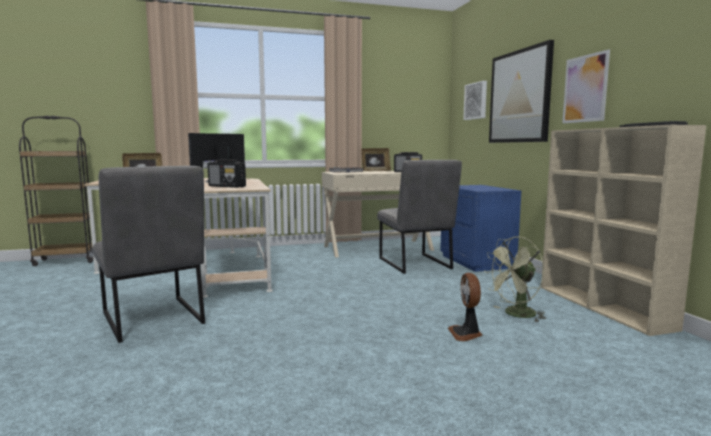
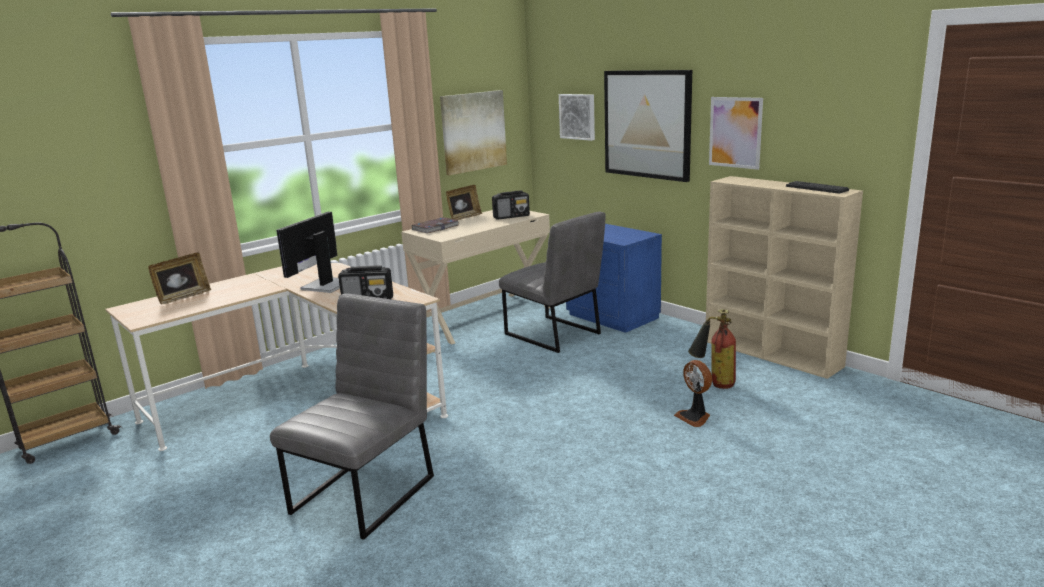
camera: 25 degrees left, 10 degrees up
(152, 319) = (367, 492): grey chair -> grey chair turned 90 degrees counterclockwise
(397, 112) = (473, 131): none -> picture
(515, 315) = (713, 383): green fan -> fire extinguisher

